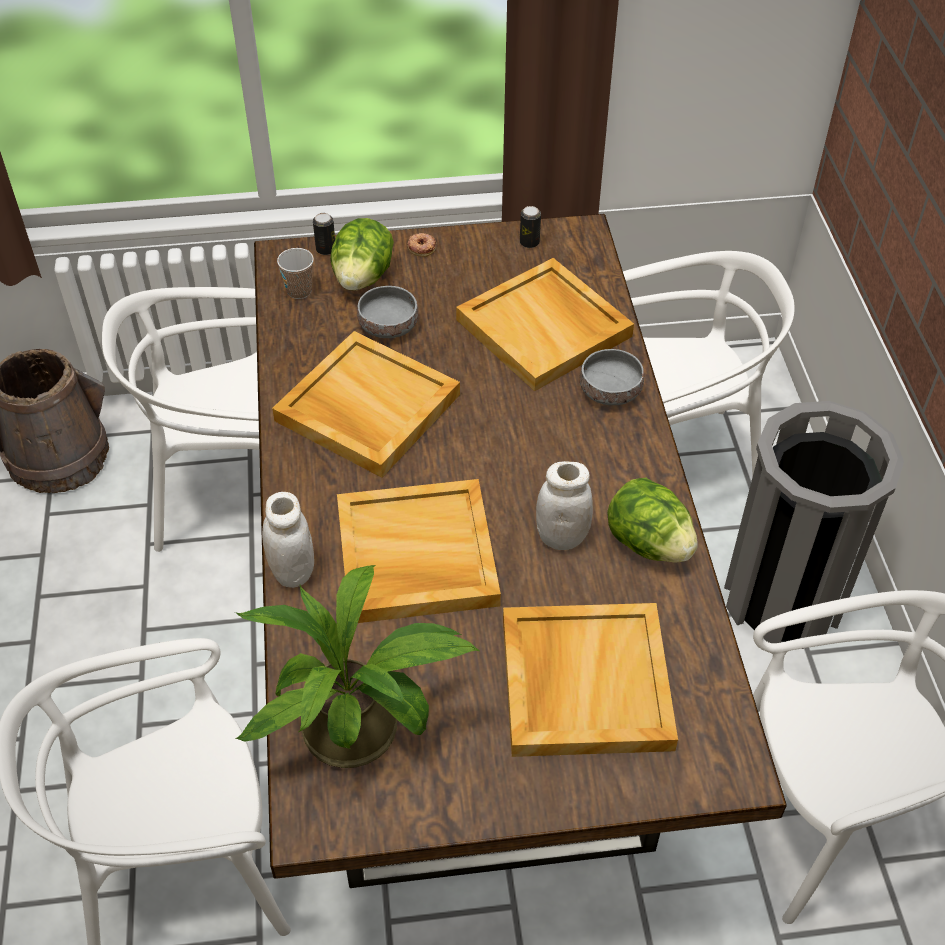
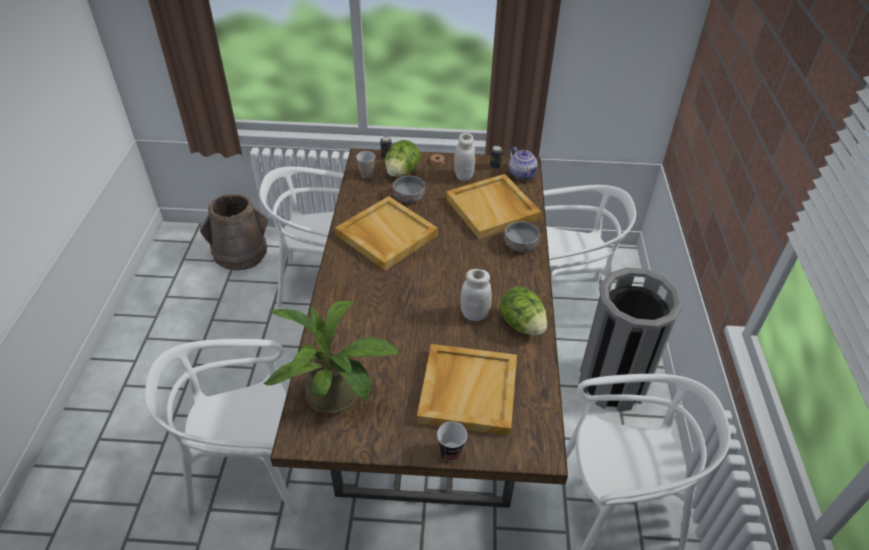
camera: 10 degrees right, 5 degrees down
(293, 572) = (324, 310): white jar -> white jar (463, 176)
(415, 556) = (392, 312): beige tray -> none
(582, 252) = (522, 174): none -> teapot
(583, 798) = (451, 452): none -> cup

